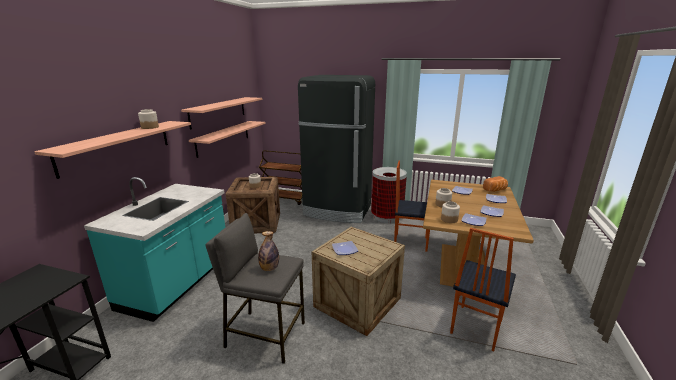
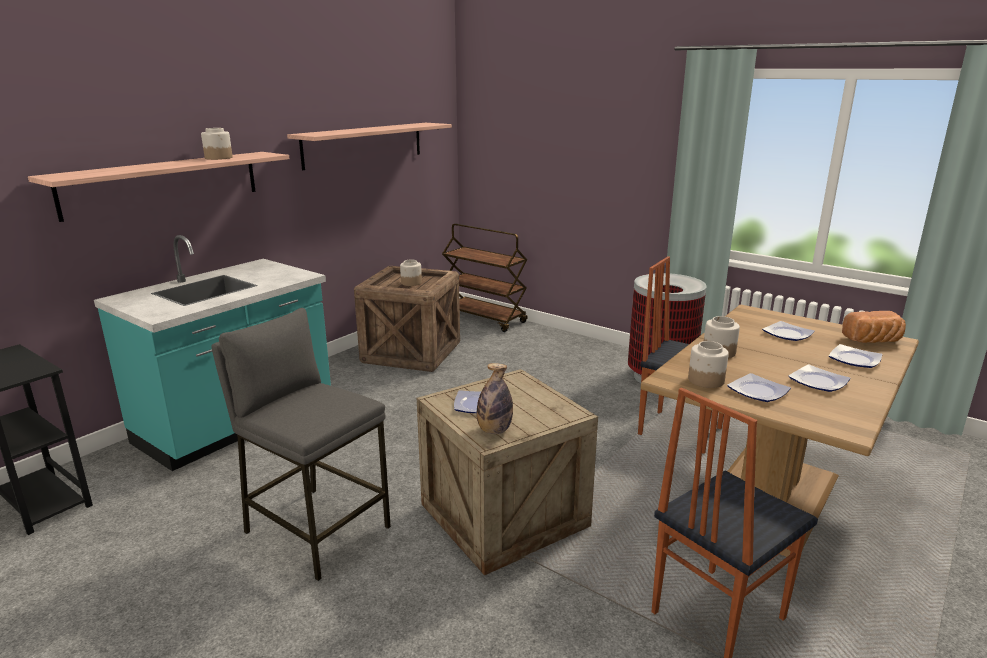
camera: 20 degrees right, 0 degrees up
(223, 138) = (371, 192): shelf -> none
(269, 268) = (314, 408): bottle -> bottle (494, 430)
(337, 211) = (569, 352): black fridge -> none

